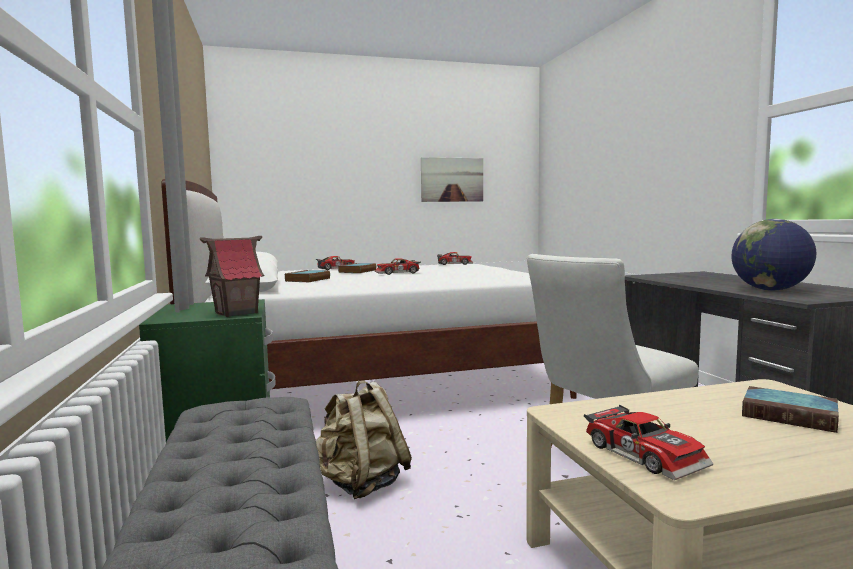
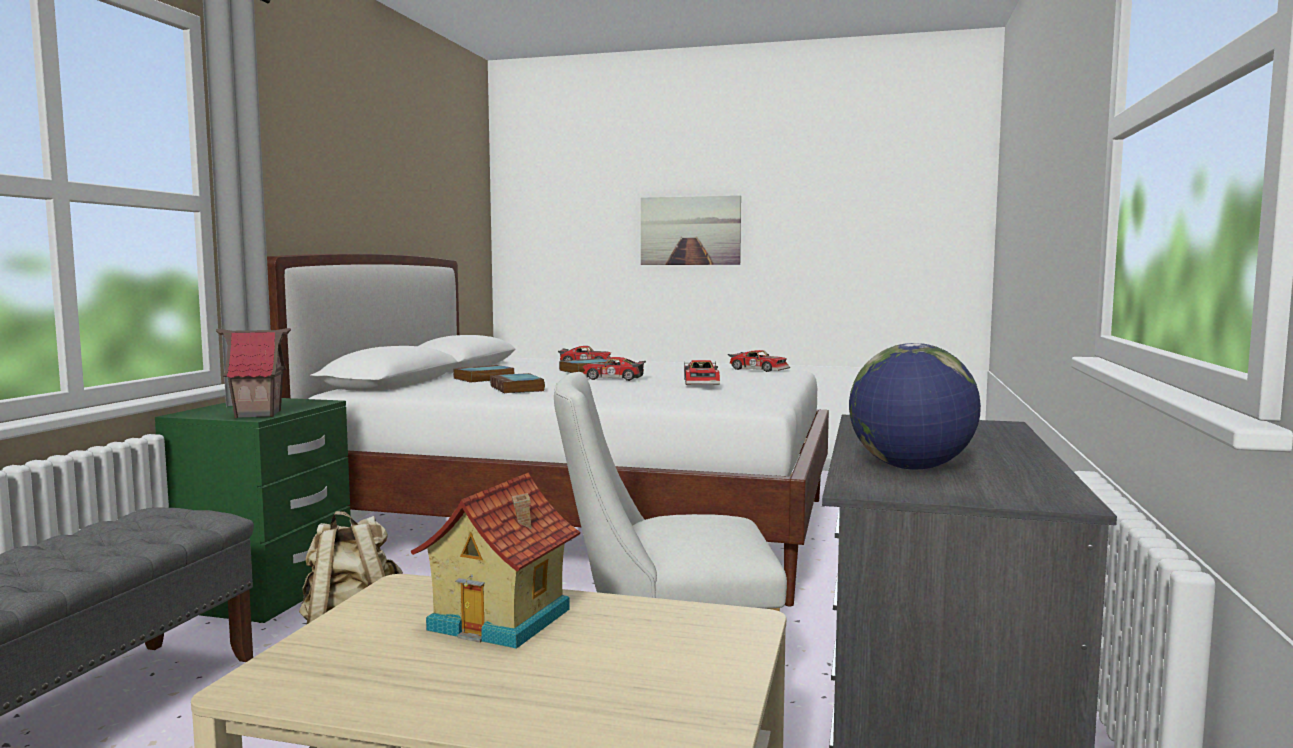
camera: 30 degrees right, 0 degrees up
(452, 179) = (828, 230): picture -> picture (690, 230)
(646, 453) = (346, 645): toy car -> toy car (703, 382)
(674, 415) = (503, 620): none -> toy house
(791, 415) = (634, 658): book -> book (518, 389)

